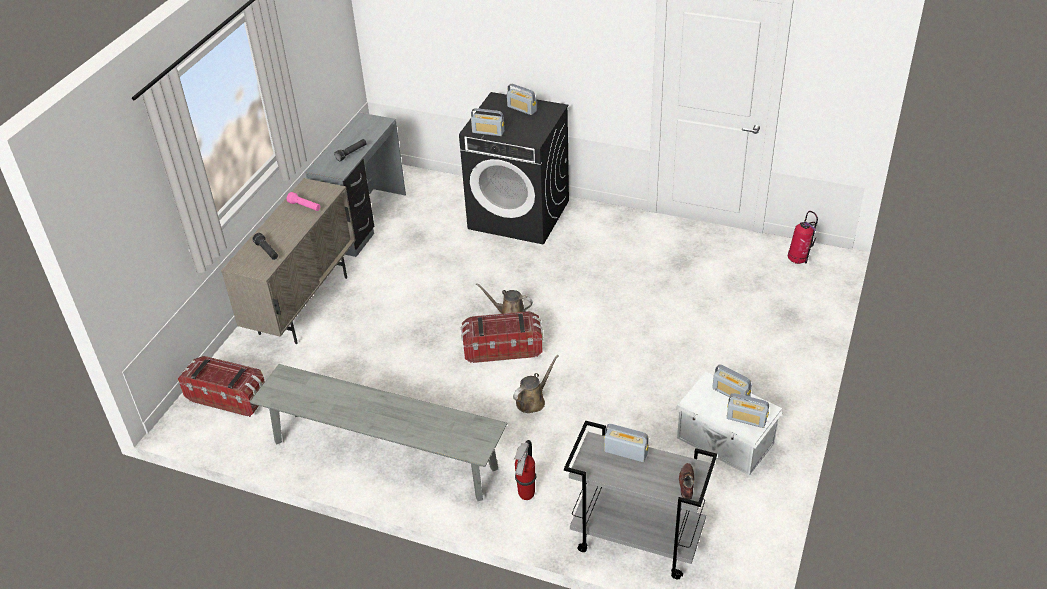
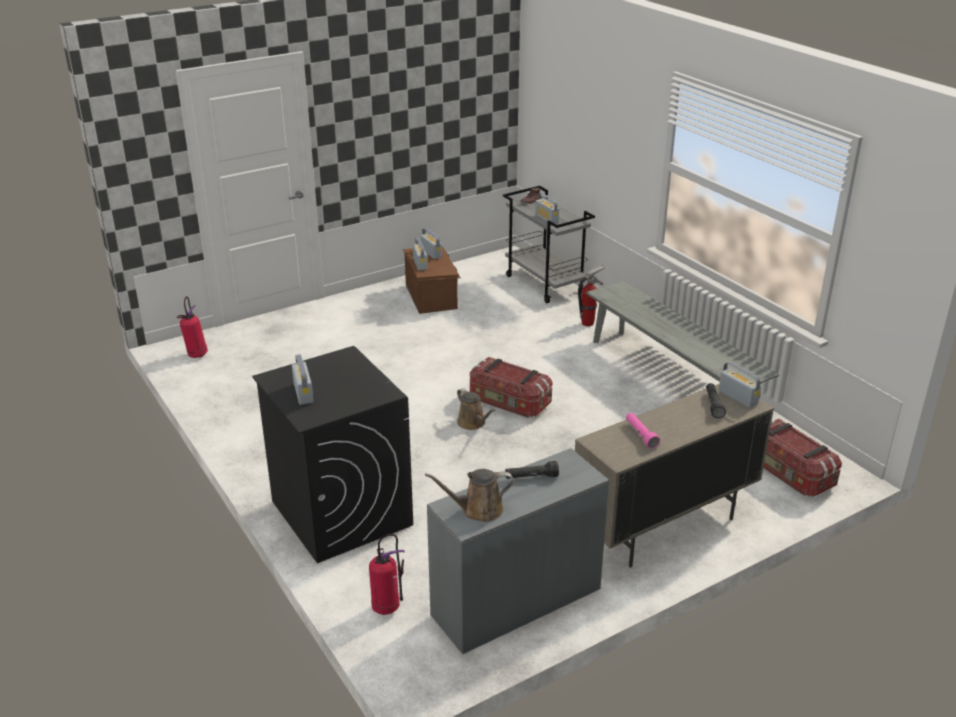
camera: 145 degrees left, 10 degrees down
(432, 187) = (387, 607): none -> fire extinguisher
(488, 132) = (376, 383): radio -> radio (737, 397)
(533, 401) = (526, 363): brown watering can -> brown watering can (478, 510)
(725, 442) = (432, 296): white storage box -> brown storage box

